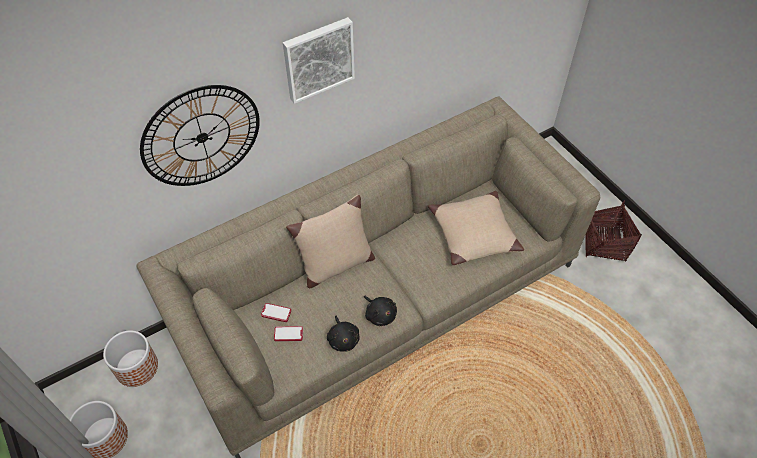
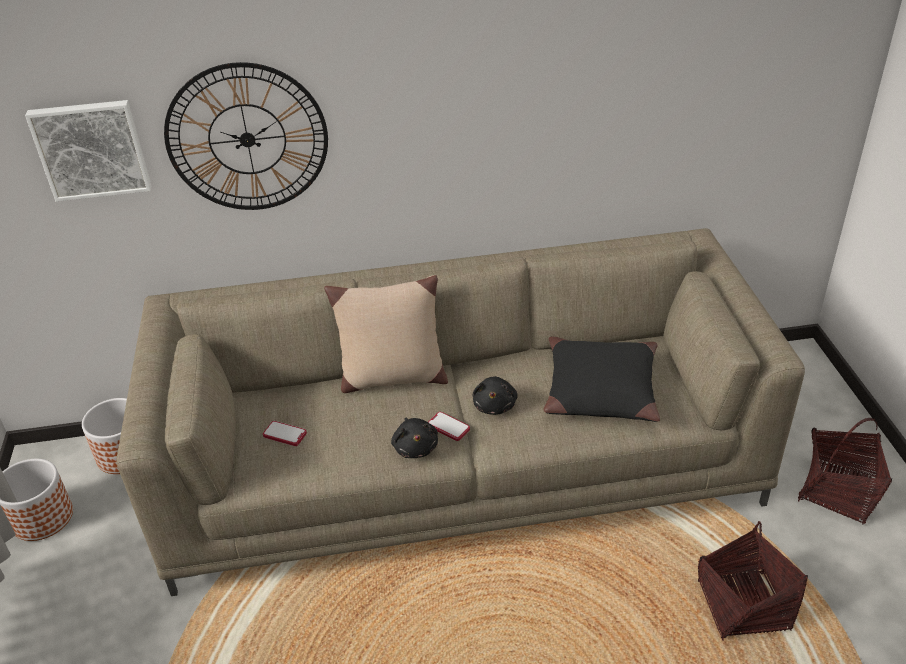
camera: 25 degrees right, 15 degrees down
(276, 313) = (285, 407): phone -> phone (448, 427)
(318, 59) = (416, 74): picture -> picture (91, 149)
(343, 339) = (350, 461): black plush toy -> black plush toy (495, 405)
(473, 234) = (600, 390): beige pillow -> black pillow
(582, 336) = (743, 605): none -> basket

